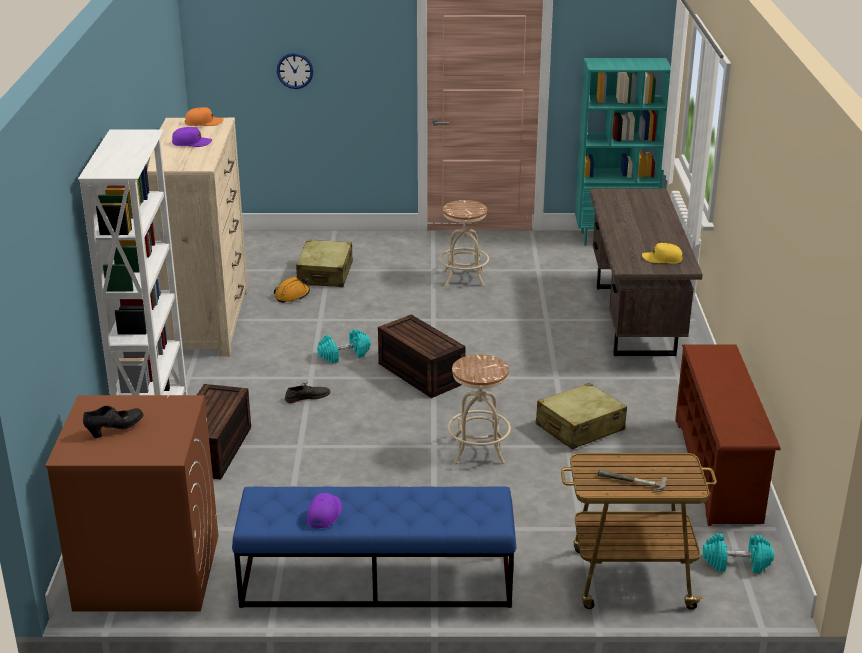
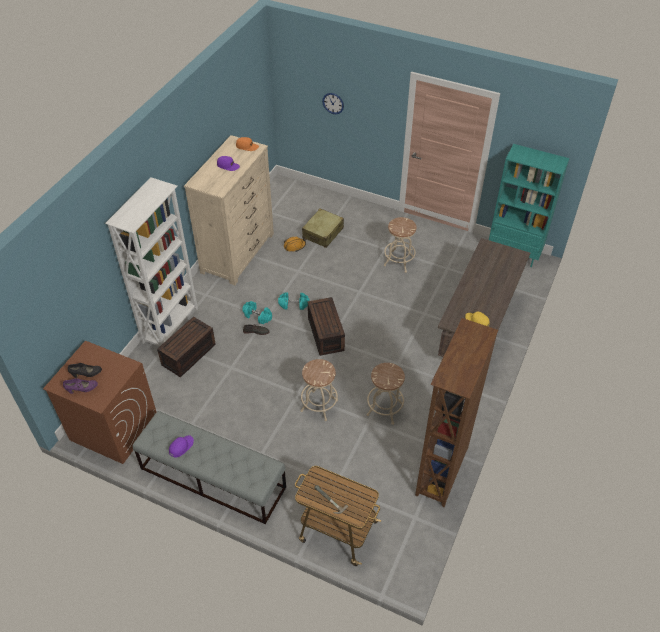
camera: 25 degrees right, 20 degrees up
(123, 448) = (82, 389): none -> purple shoe
(376, 580) = (212, 478): blue bench -> grey bench
(579, 428) = (384, 409): beige suitcase -> beige stool
(719, 470) = (441, 471): brown shoe rack -> brown bookcase
(736, 563) = (401, 544): turquoise dumbbell -> turquoise dumbbell (257, 316)

